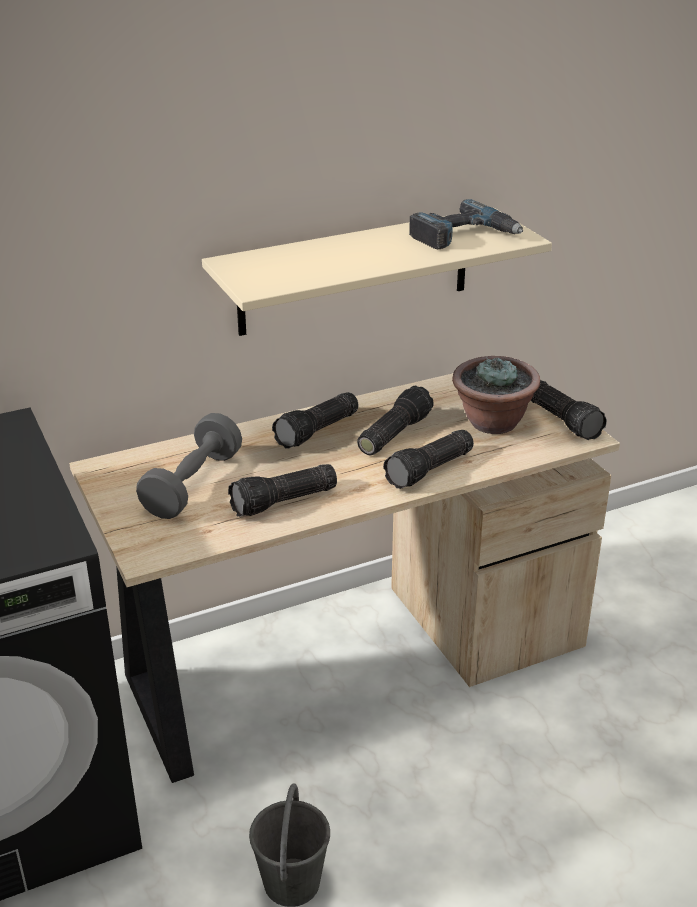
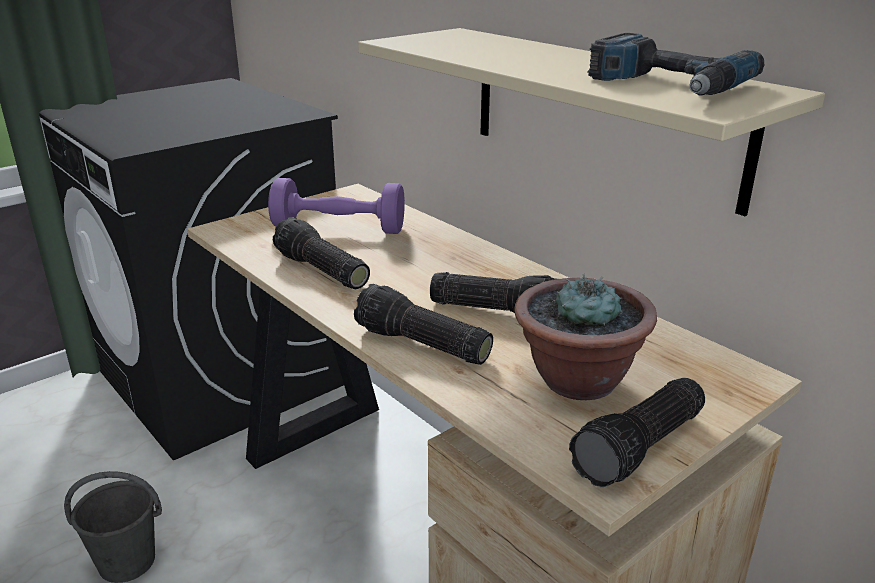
camera: 75 degrees right, 5 degrees down
(193, 485) = (339, 228): grey dumbbell -> purple dumbbell
(318, 431) = (472, 268): flashlight -> none

